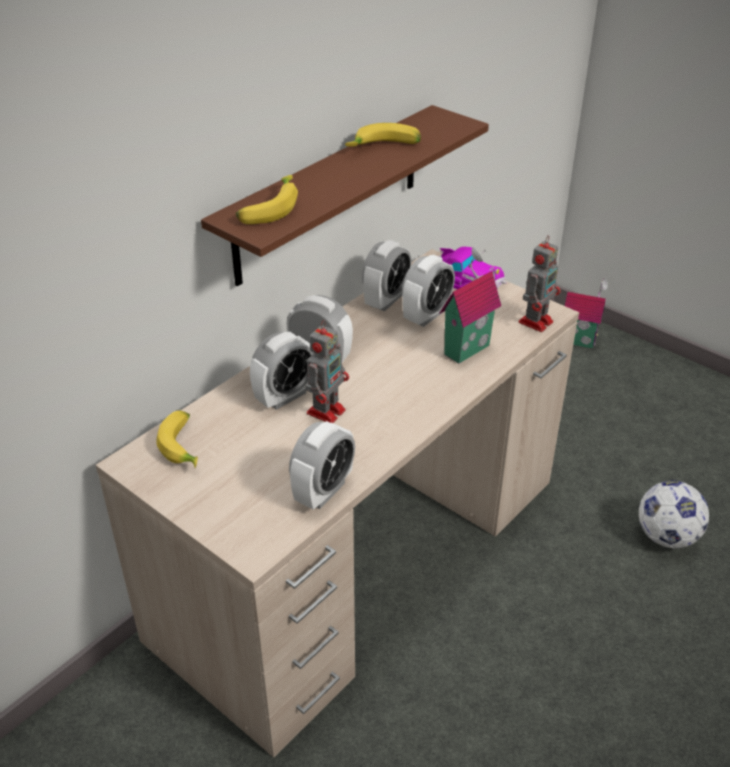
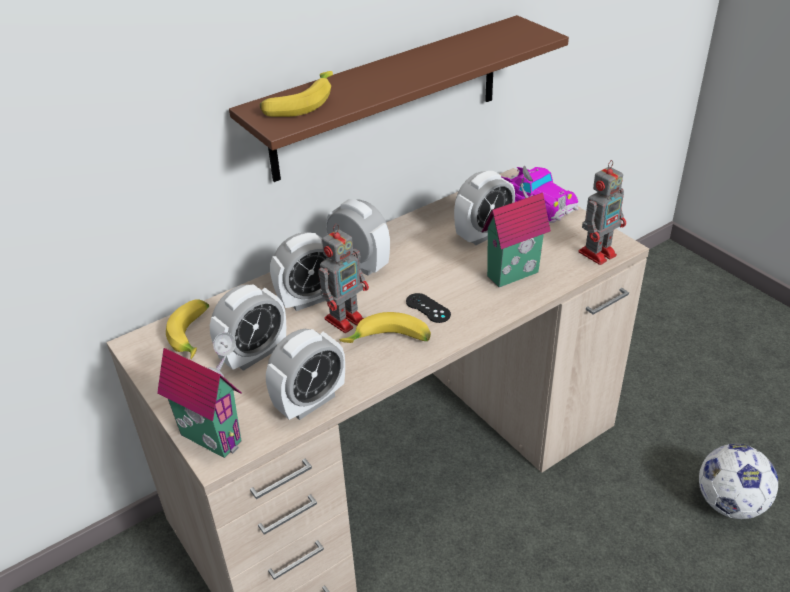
camera: 15 degrees right, 0 degrees up
(384, 148) = (446, 53): banana -> banana (388, 342)
(386, 300) = (447, 214): alarm clock -> alarm clock (254, 354)
(400, 391) = (428, 308): none -> black game controller
(579, 340) = (686, 281): toy house -> toy house (214, 435)

